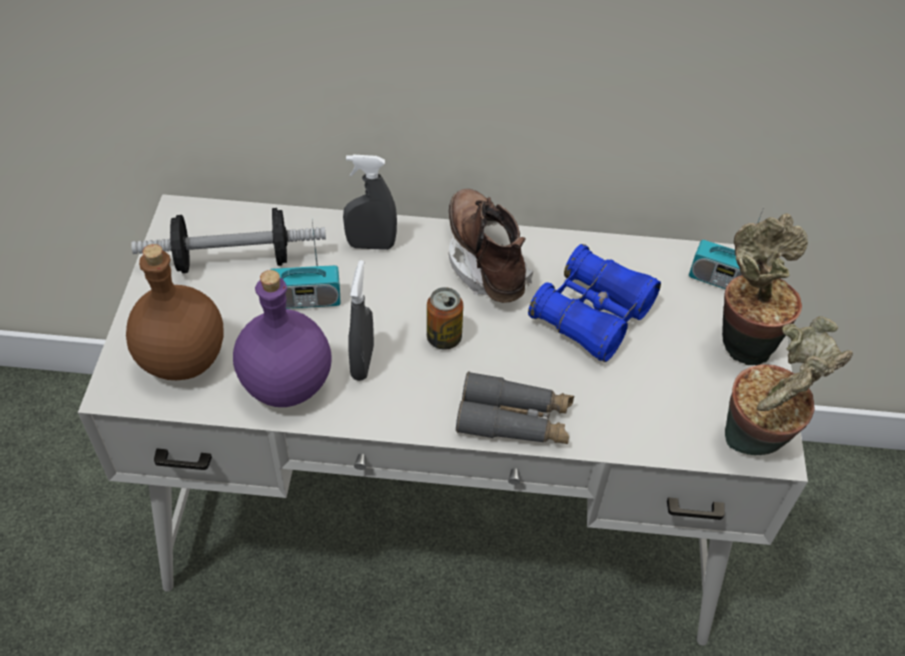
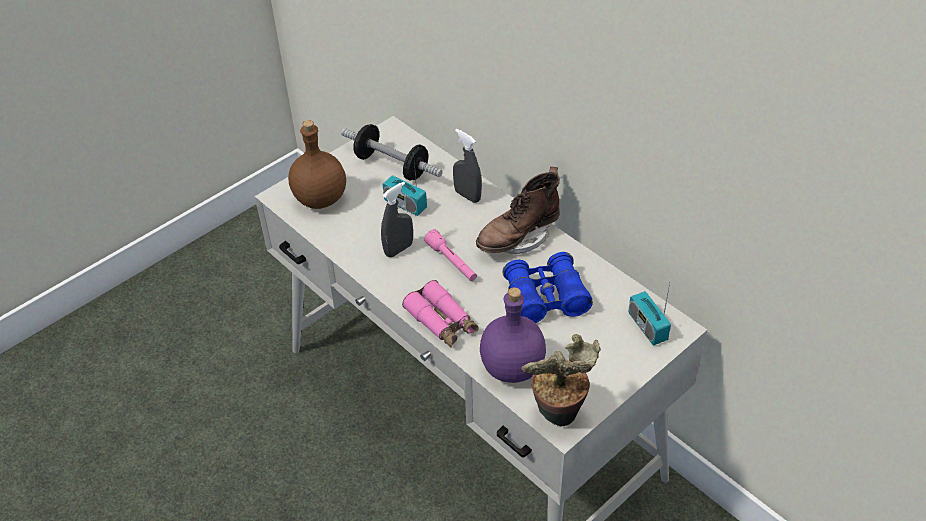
camera: 45 degrees right, 5 degrees down
(288, 383) = (354, 238): purple bottle -> purple bottle (513, 368)
(444, 338) = (452, 262): can -> pink flashlight
(485, 262) = (518, 238): brown boot -> brown boot turned 150 degrees counterclockwise
(514, 419) = (442, 321): grey binoculars -> pink binoculars
(742, 341) = (617, 364): potted plant -> none

